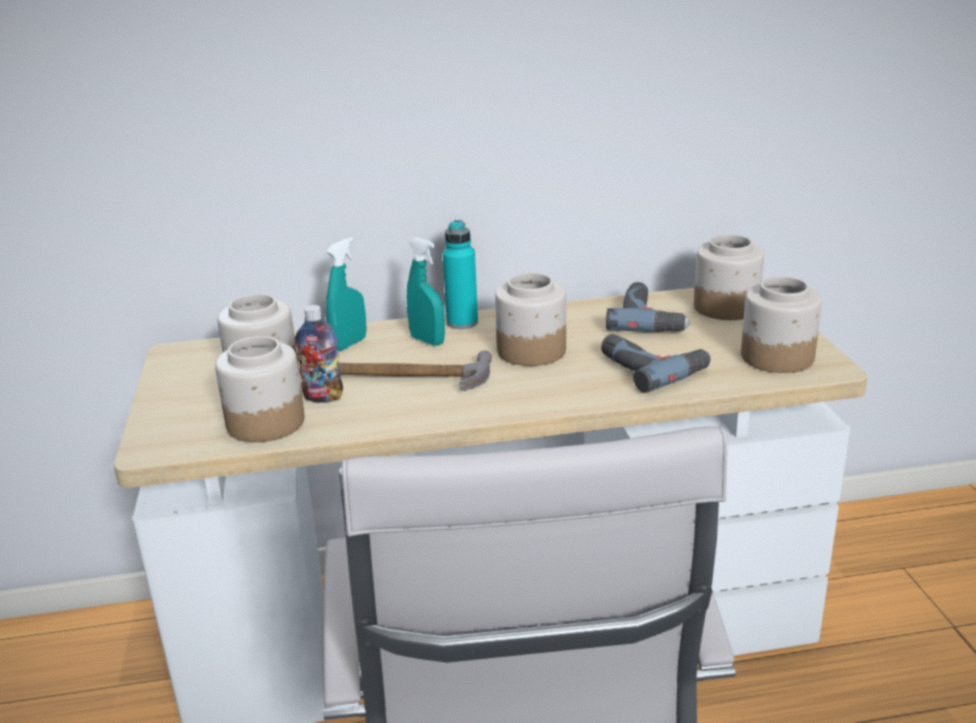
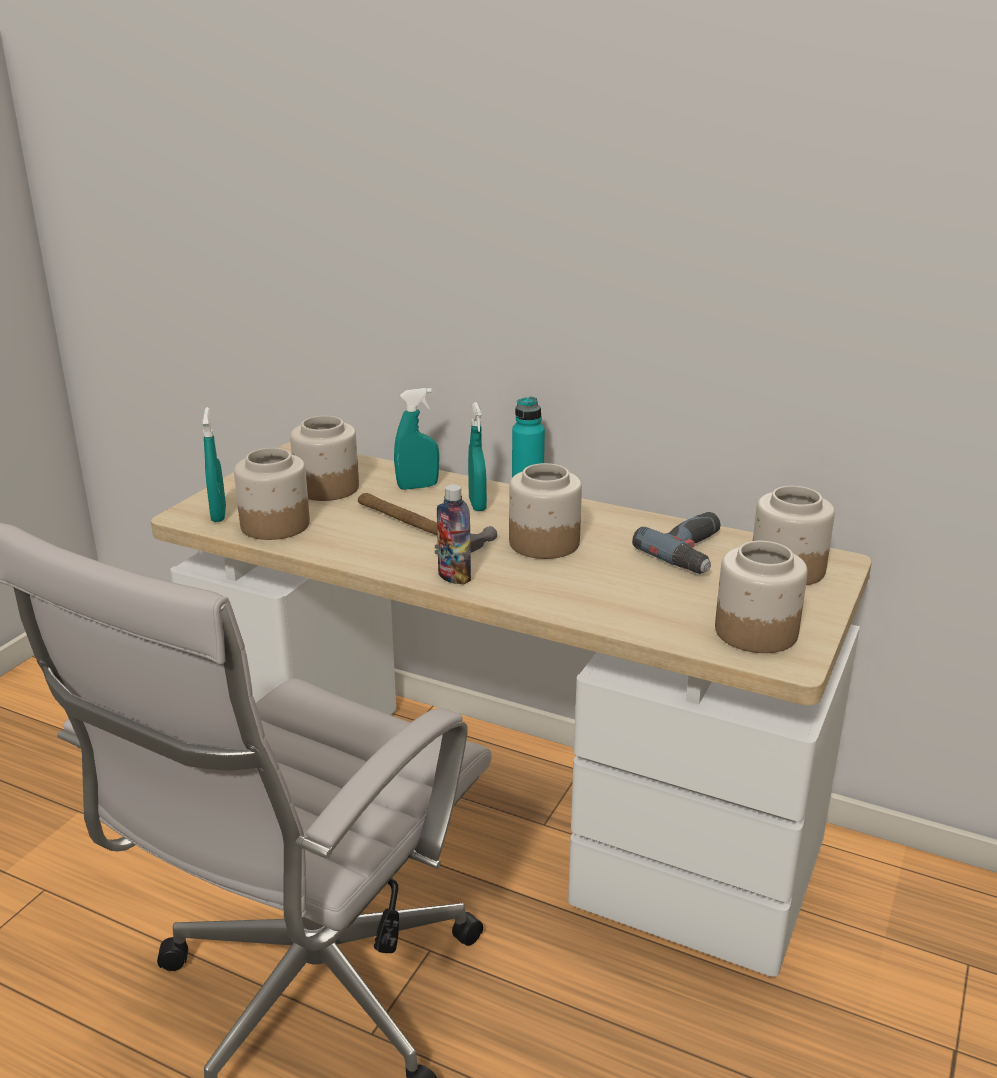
camera: 35 degrees right, 0 degrees up
(187, 435) = (218, 514): none -> turquoise spray bottle
(323, 397) = (338, 521): bottle -> bottle (454, 577)
(651, 367) = (622, 595): power drill -> none

